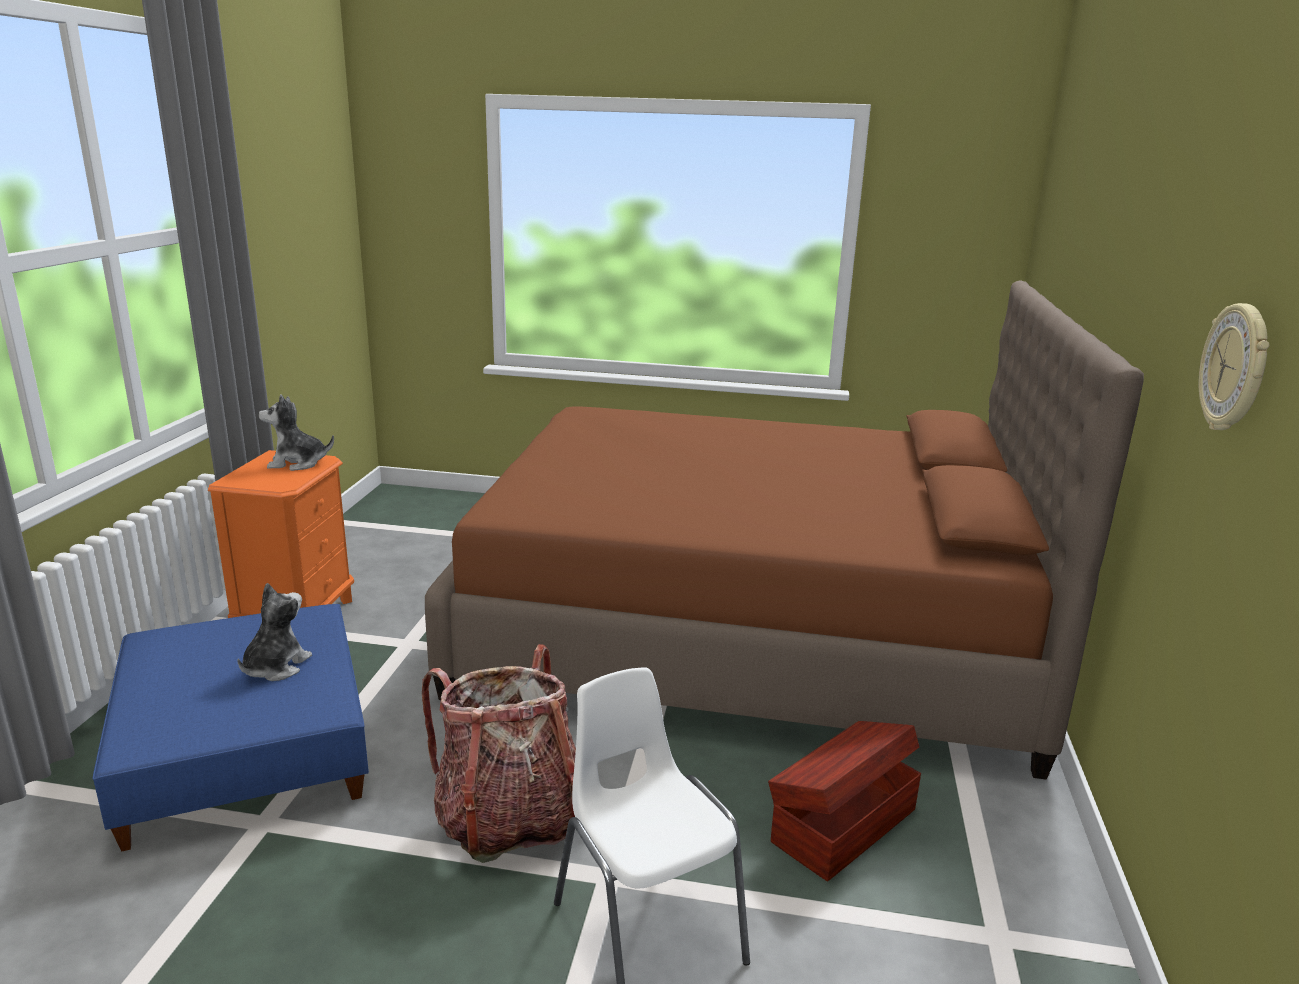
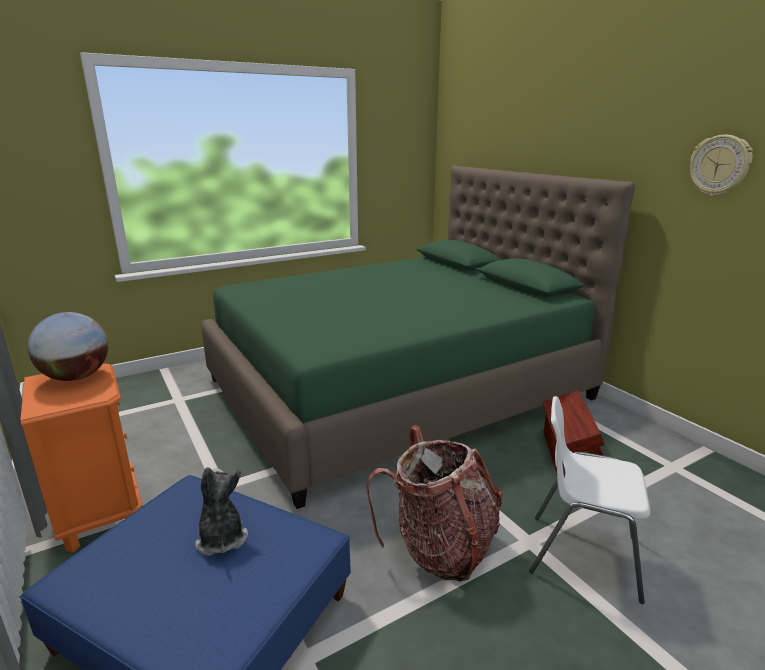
camera: 40 degrees left, 0 degrees up
(297, 463) = (77, 377): plush toy -> globe
(746, 626) = (398, 389): brown bed -> green bed

